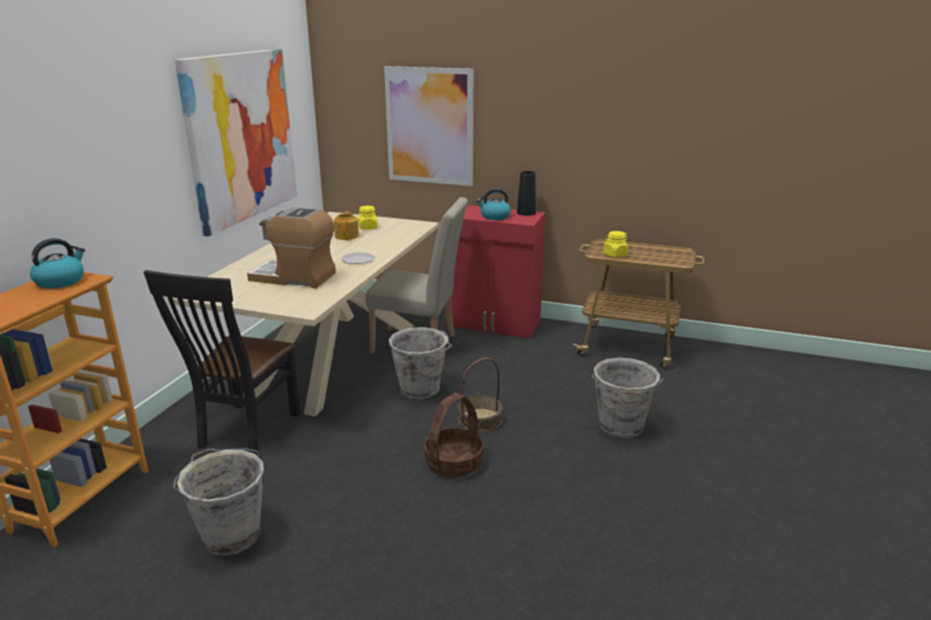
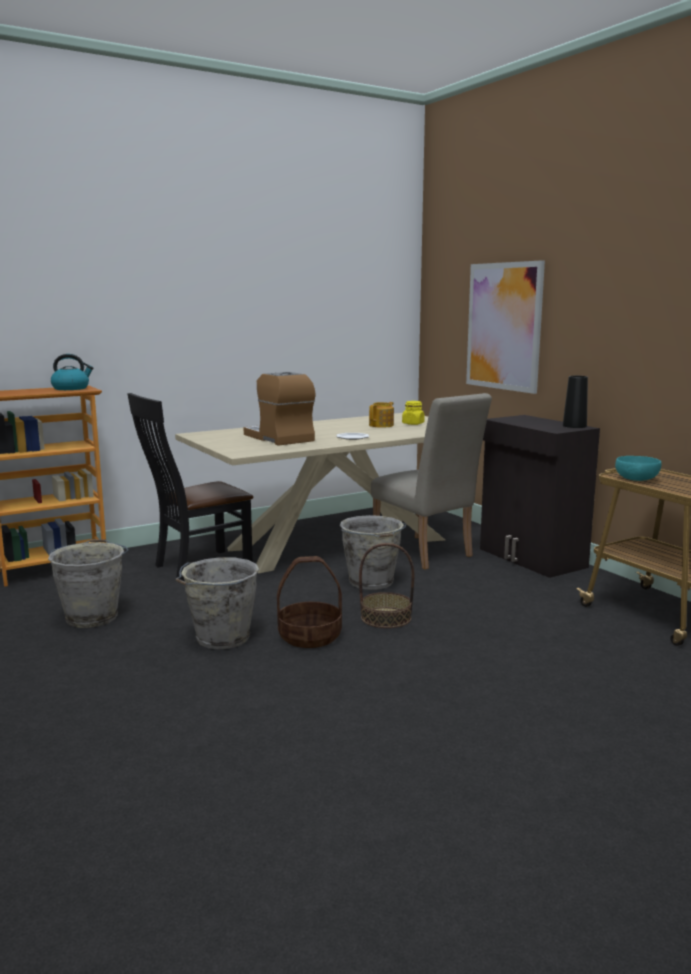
camera: 40 degrees right, 10 degrees down
(241, 137) = (309, 321): picture -> none
(494, 217) = (531, 424): kettle -> none
(496, 324) = (531, 558): red cabinet -> black cabinet
(614, 255) = (637, 479): yellow jar -> turquoise bowl
(621, 427) = (523, 671): grey bucket -> grey bucket (220, 638)

